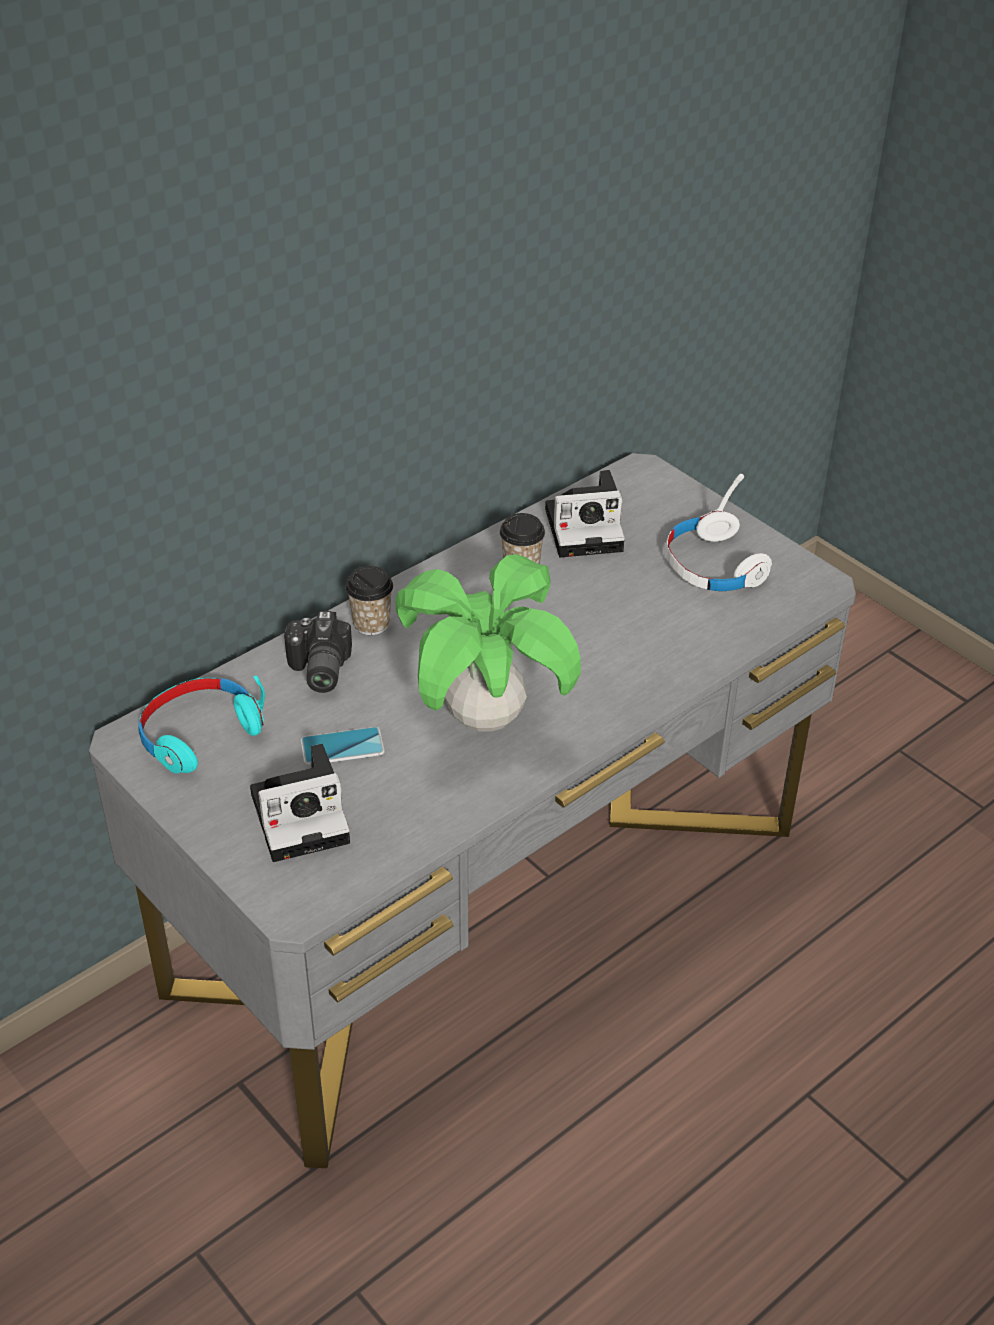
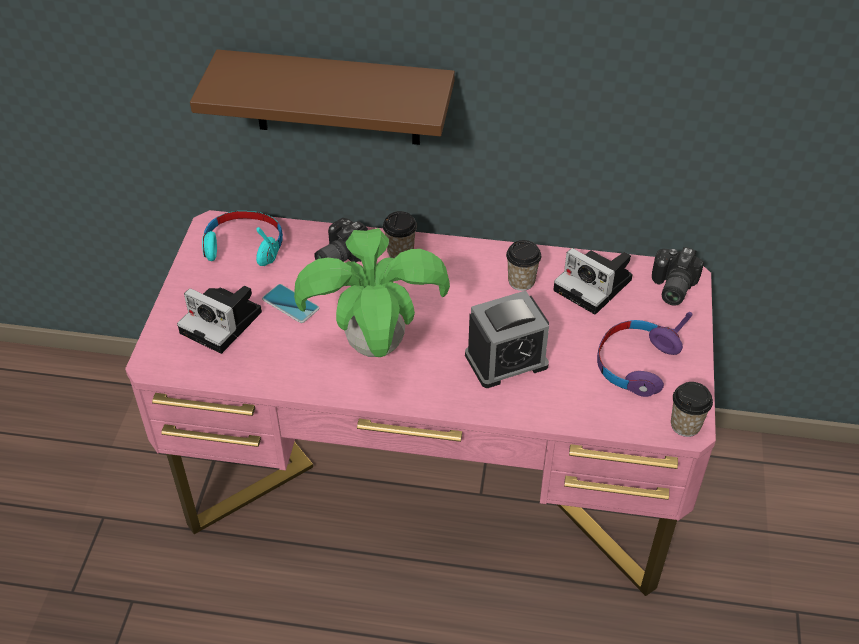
camera: 50 degrees right, 5 degrees up
(241, 462) = (337, 98): none -> brown shelf
(490, 907) = (430, 483): grey desk -> pink desk
(613, 641) = (506, 360): none -> alarm clock
(645, 487) = (670, 287): none -> camera
(713, 566) = (635, 364): white headphones -> purple headphones
(817, 583) = (685, 425): none -> cup

